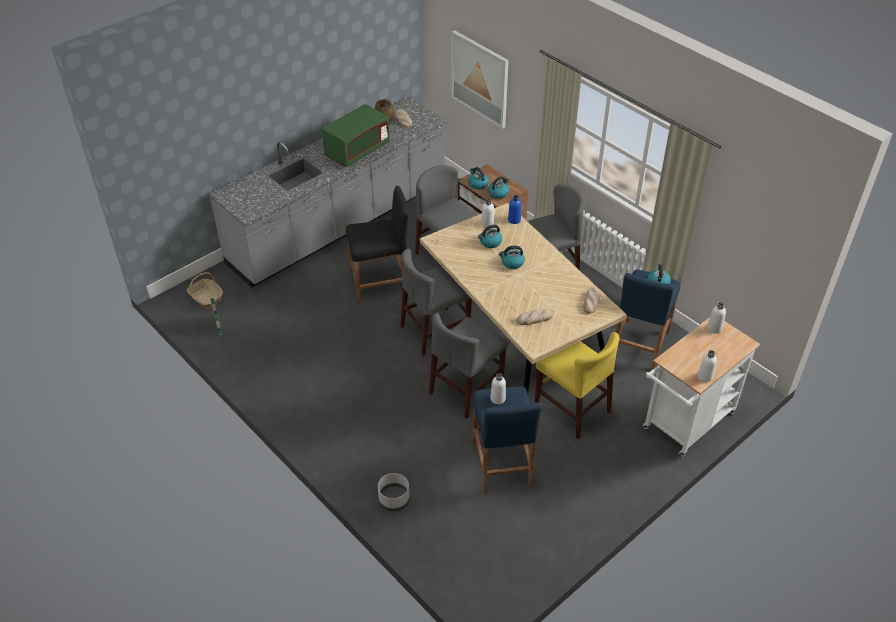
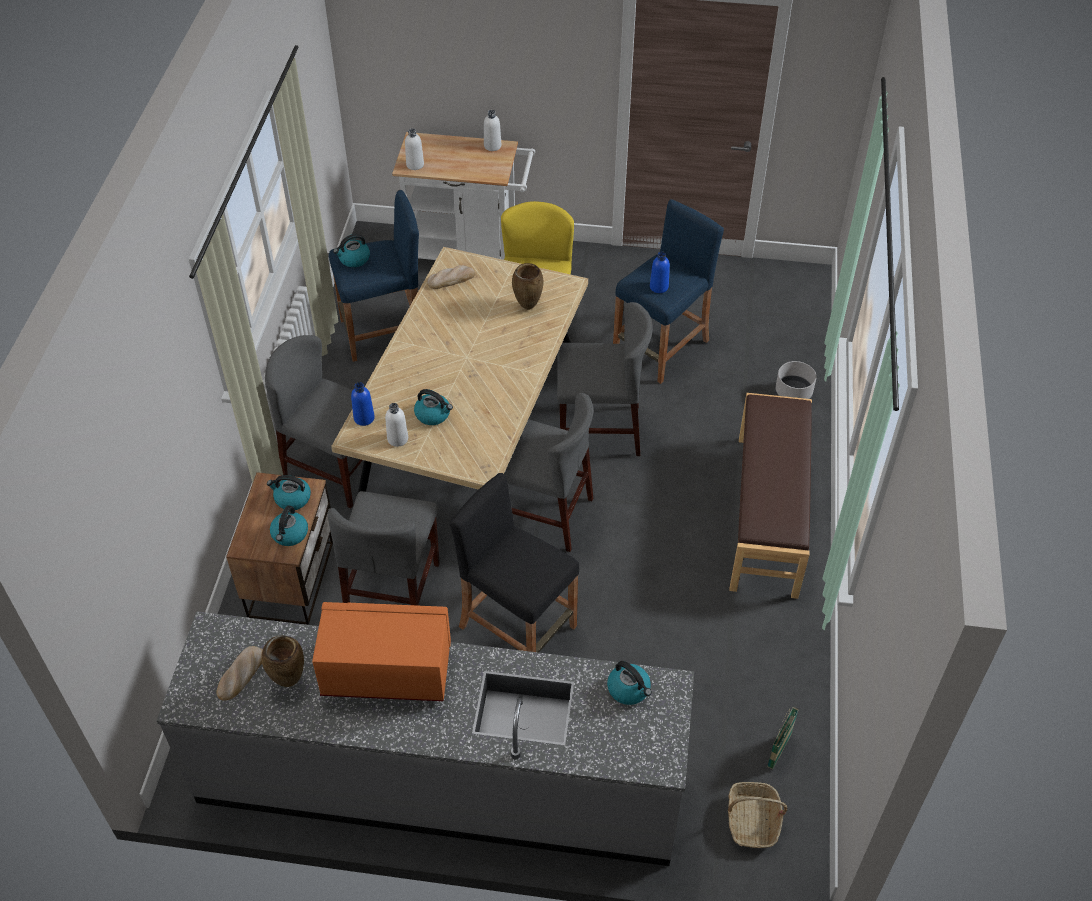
camera: 130 degrees left, 5 degrees up
(330, 418) = (768, 515): none -> brown bench
(357, 150) = (386, 671): green microwave -> orange microwave
(480, 79) = (145, 507): picture -> none
(498, 398) = (659, 287): white bottle -> blue bottle
(512, 263) = (452, 374): kettle -> kettle (629, 689)
(534, 319) = (527, 307): bread -> brown vase

